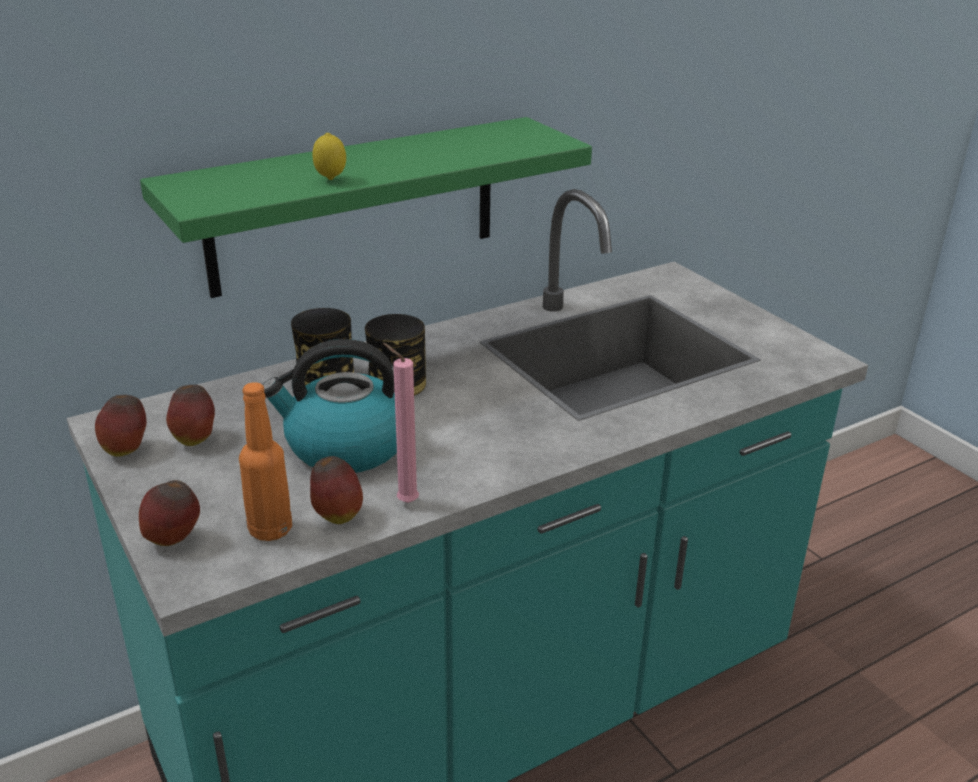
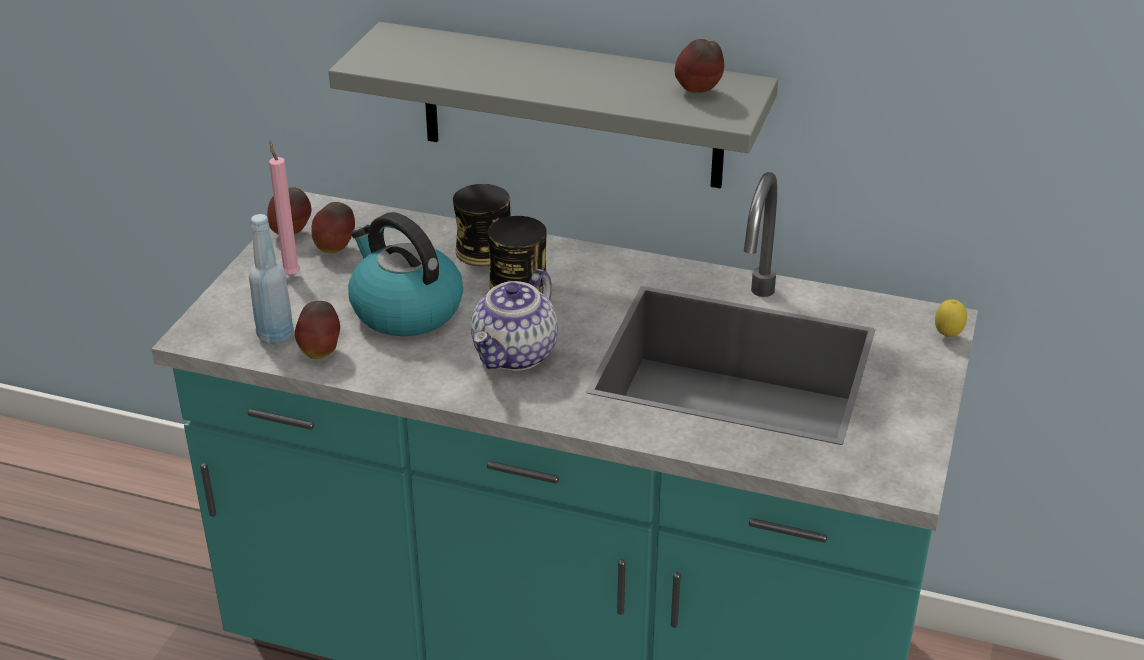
camera: 50 degrees right, 5 degrees up
(174, 540) = (224, 308): apple -> apple (699, 92)
(270, 529) = (275, 335): orange bottle -> blue bottle
(330, 179) = (480, 77): lemon -> lemon (947, 336)
(354, 206) = (571, 106): green shelf -> grey shelf
(404, 502) = (370, 370): pink candle -> pink candle (291, 274)
(487, 426) = (516, 355): none -> teapot

